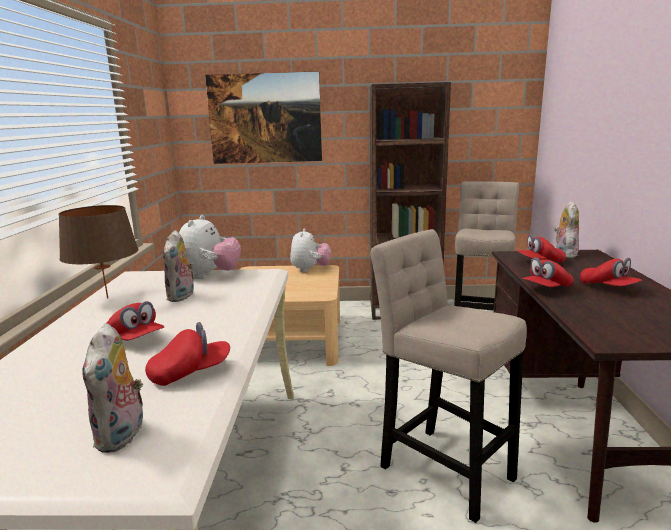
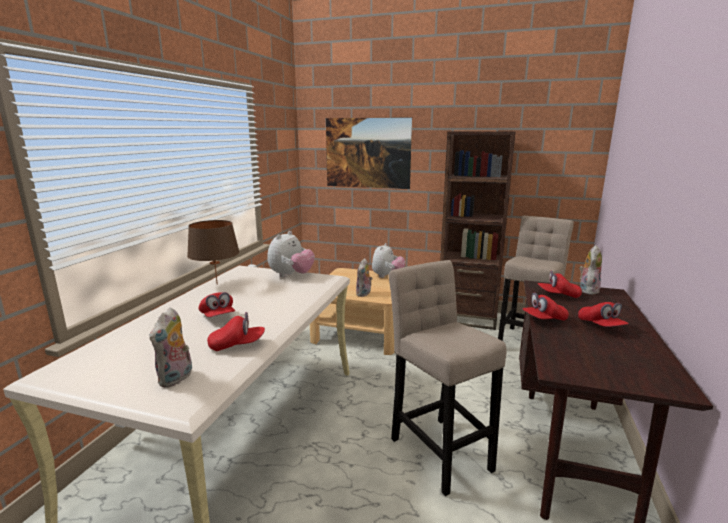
camera: 15 degrees right, 0 degrees up
(182, 296) = (263, 289): plush toy -> plush toy (364, 294)

